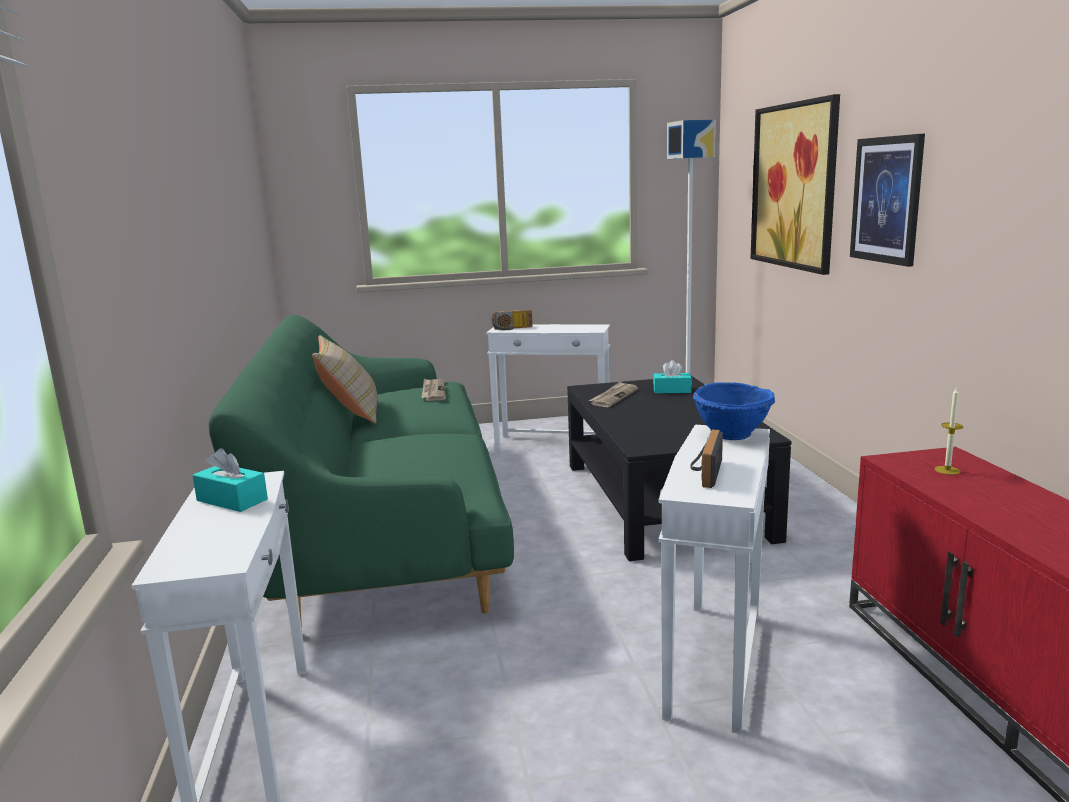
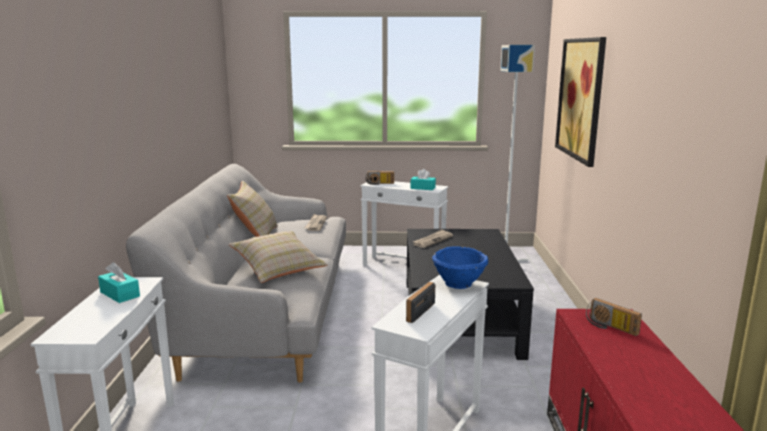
camera: 10 degrees right, 0 degrees up
(385, 520) = (267, 308): green sofa -> grey sofa
(418, 454) = (278, 269): none -> beige pillow
(672, 390) = (476, 239): turquoise tissue box -> turquoise tissue box (423, 188)
(886, 200) = (624, 119): picture -> none
(947, 470) = (609, 327): candle -> radio

